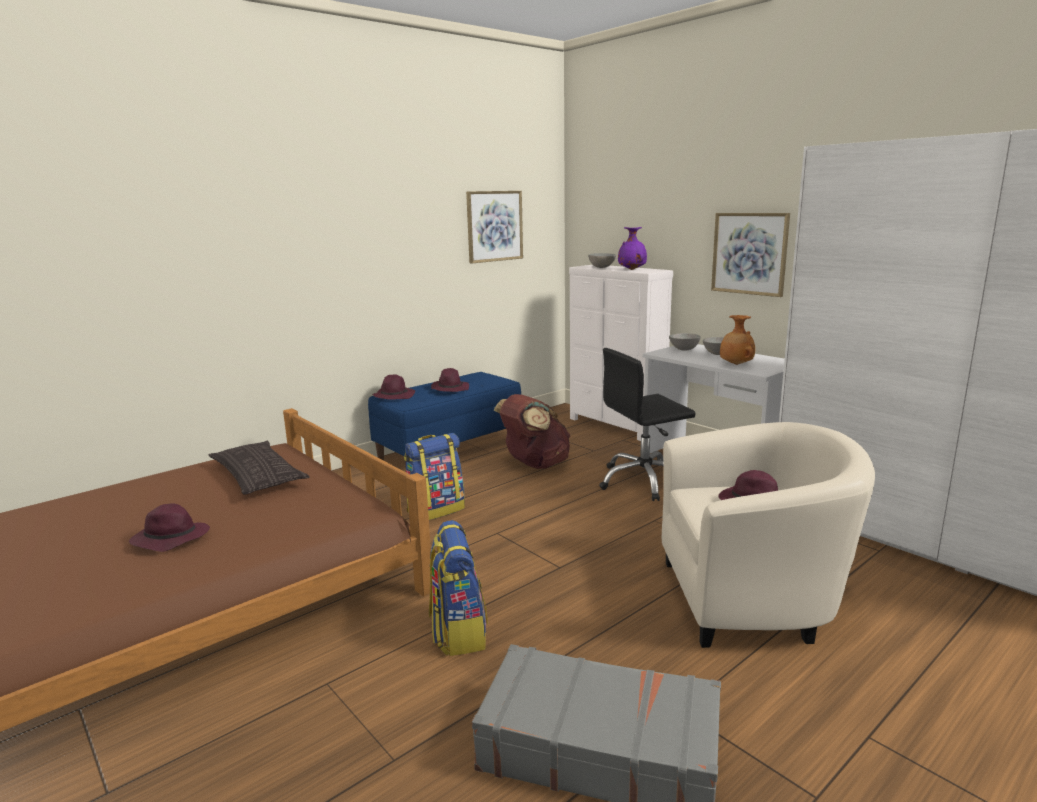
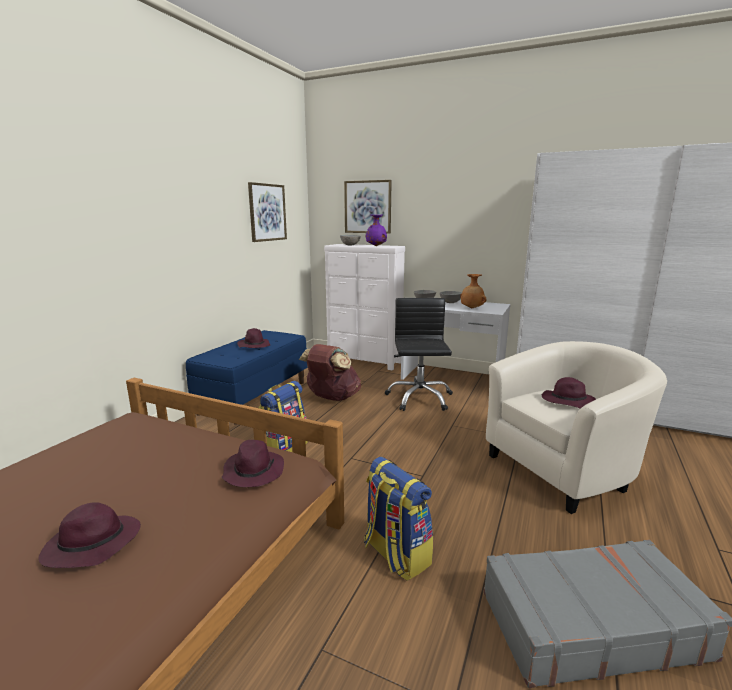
camera: 25 degrees left, 0 degrees up
(258, 475) = (137, 449): pillow -> none
(394, 396) = (210, 356): purple hat -> purple hat (253, 471)
(644, 481) = (419, 398): black office chair -> black office chair turned 135 degrees clockwise
(749, 253) = (464, 232): picture -> picture (368, 207)

